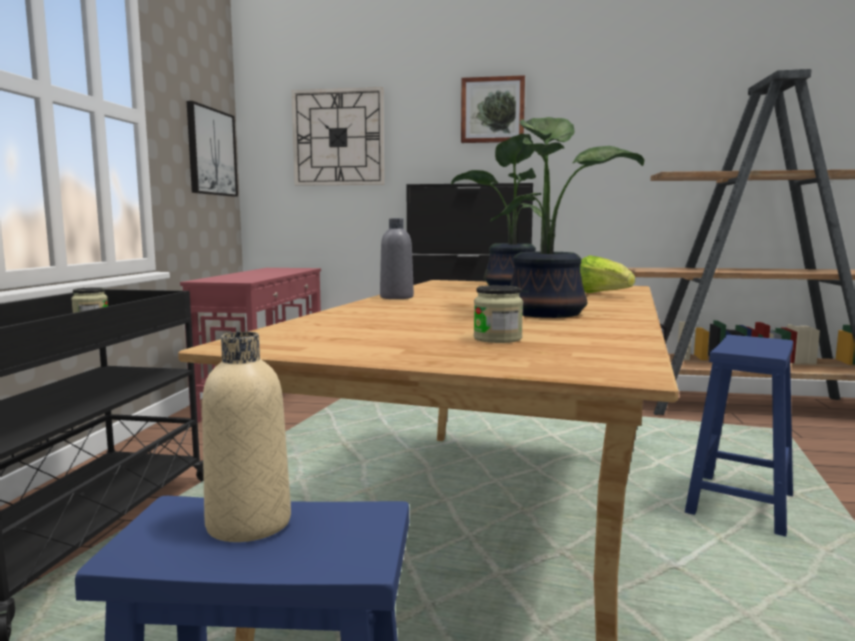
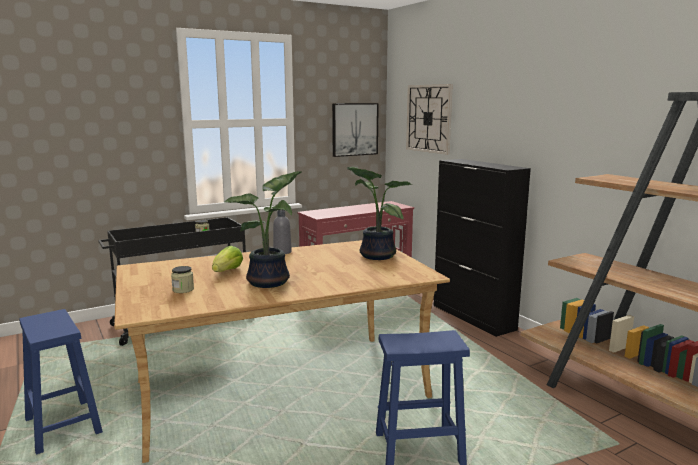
camera: 50 degrees right, 5 degrees up
(249, 523) = (54, 322): beige bottle -> none
(492, 110) = (513, 103): picture -> none
(600, 294) = (370, 277): lettuce -> lettuce (227, 271)

